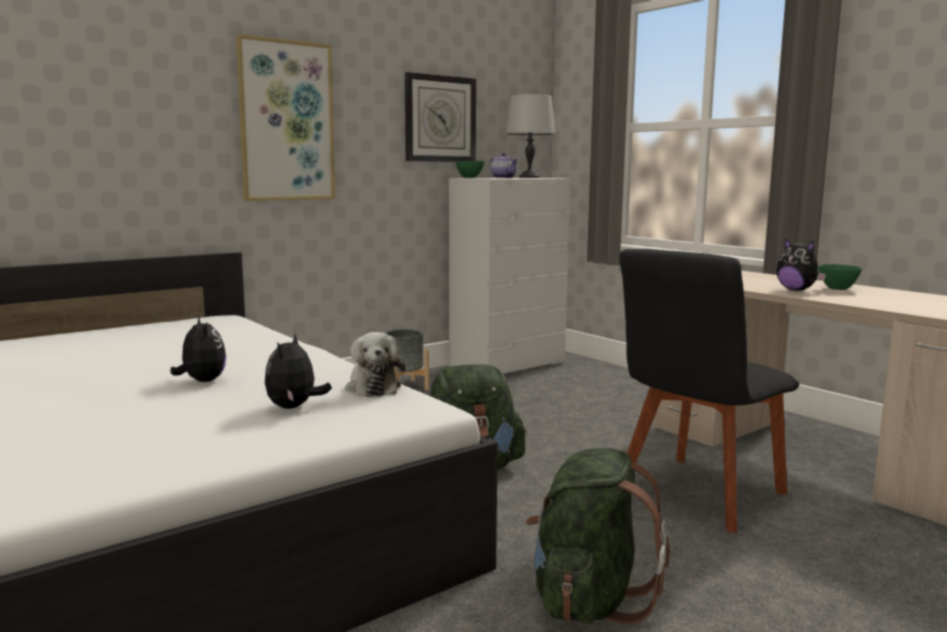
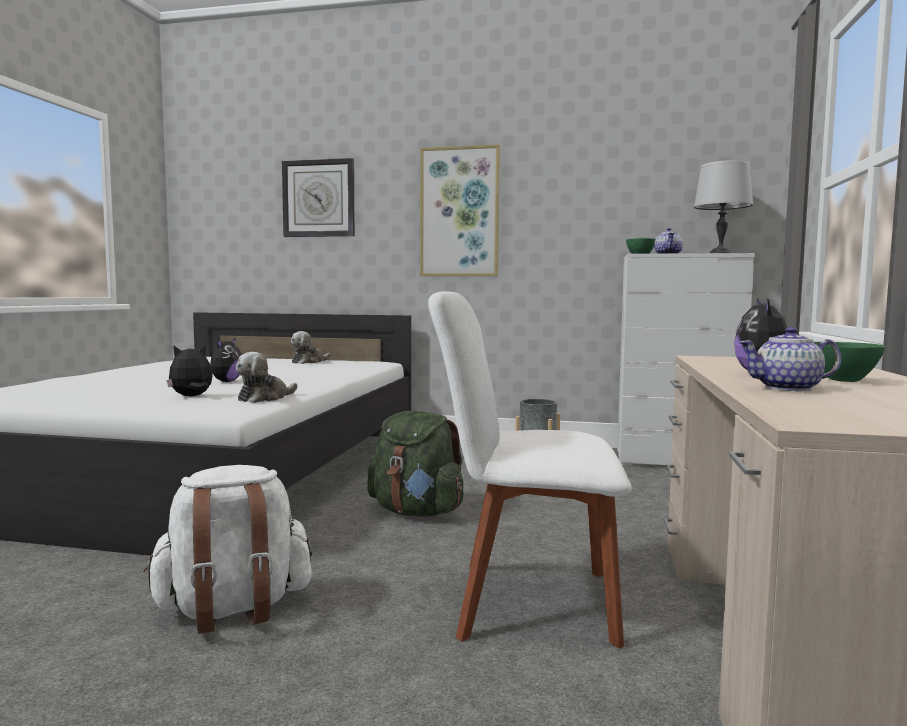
camera: 50 degrees right, 5 degrees down
(133, 332) = (309, 362): none -> plush toy
(440, 119) = (618, 200): wall clock -> wall clock (319, 198)
(588, 599) = (233, 609): green backpack -> white backpack
(696, 494) = (525, 602): black chair -> white chair
(860, 299) = (788, 388): none -> teapot

